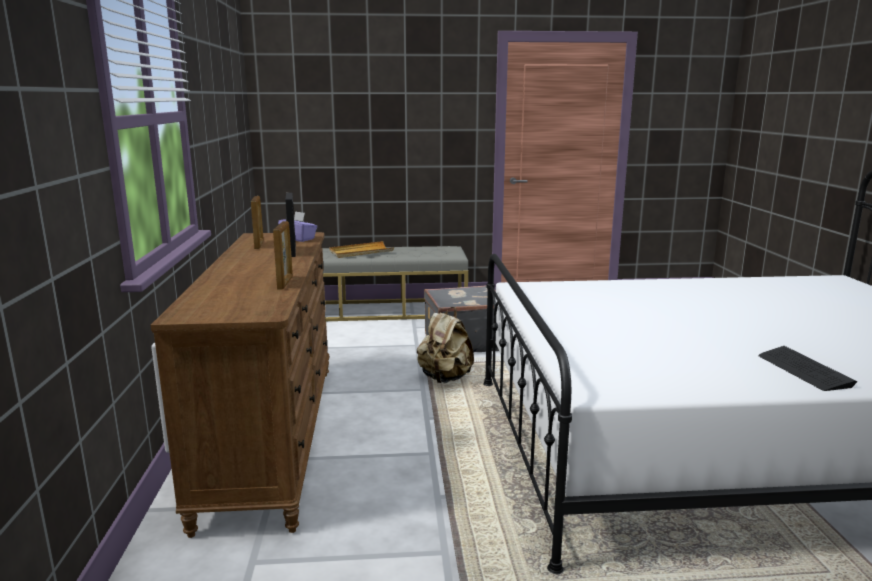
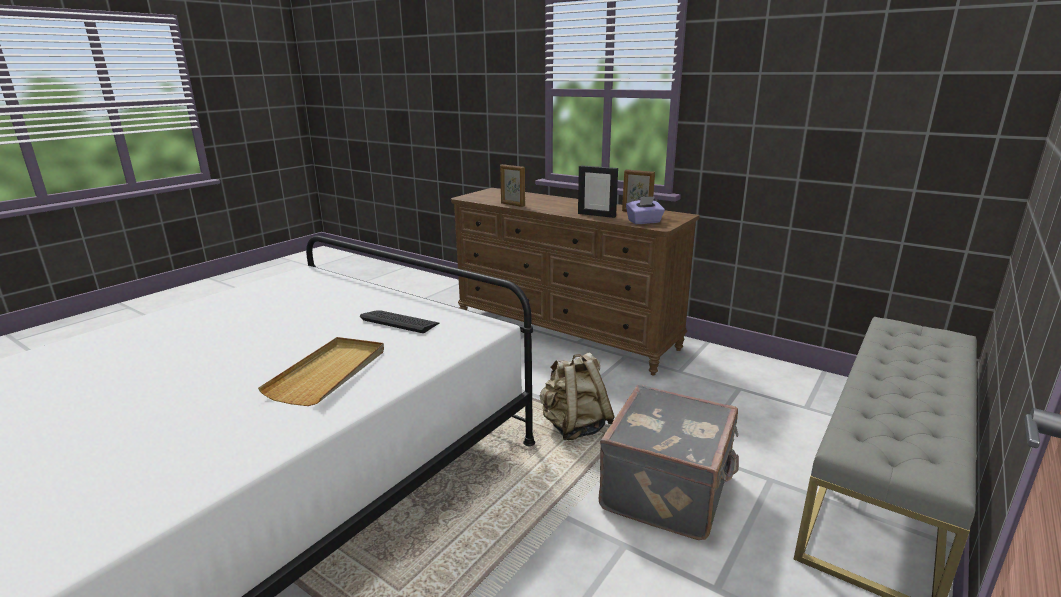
camera: 130 degrees right, 5 degrees up
(361, 252) = (910, 373): beige tray -> beige tray (329, 373)
(804, 370) = (151, 329): keyboard -> keyboard (400, 322)

